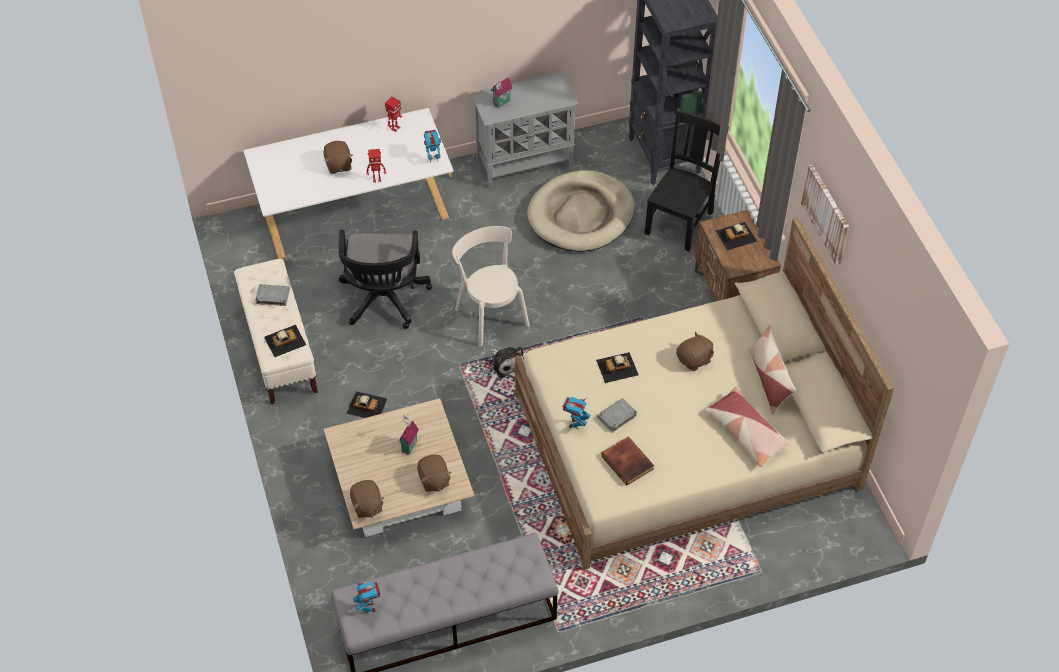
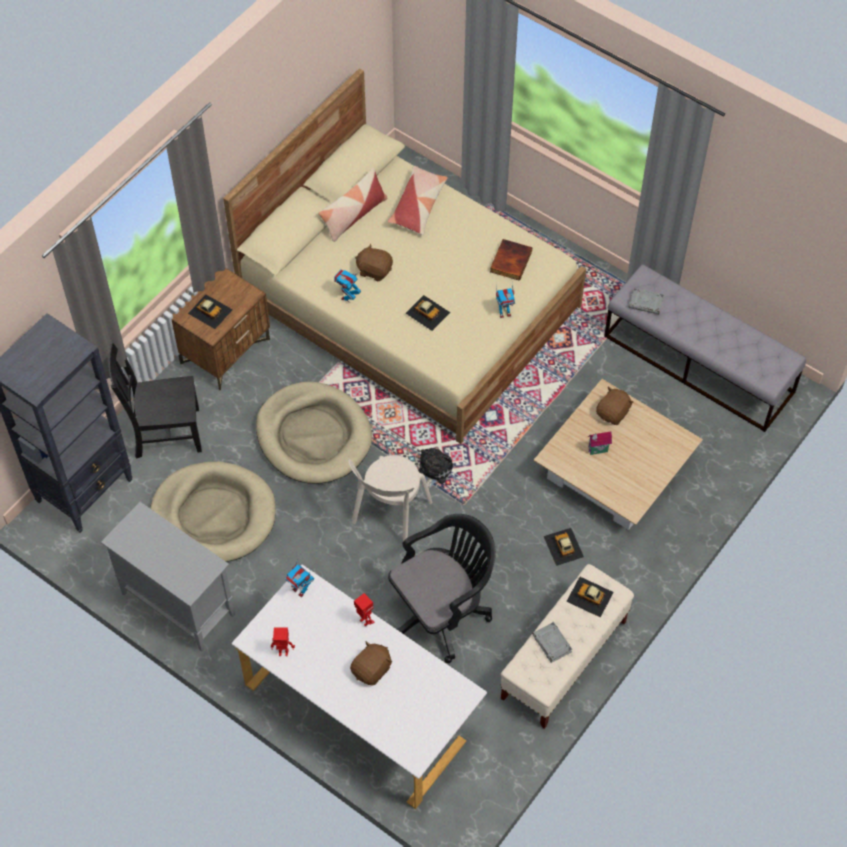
camera: 125 degrees left, 5 degrees up
(367, 506) = (676, 443): brown plush toy -> none
(369, 607) = (766, 363): toy robot -> toy robot (348, 297)
(502, 103) = (186, 567): toy house -> none
(602, 306) = (313, 436): none -> beige dog bed
(616, 417) = (474, 290): grey book -> grey book (646, 303)
(826, 214) = (238, 142): picture -> none

